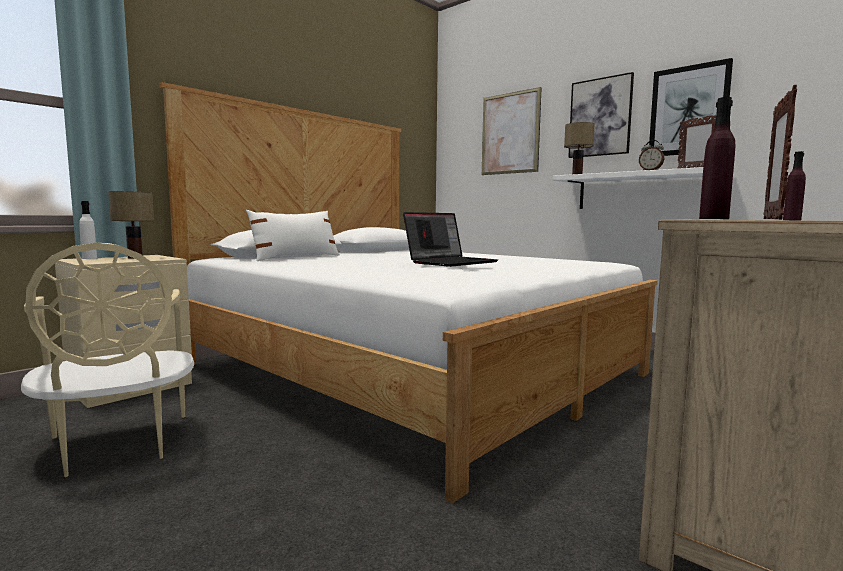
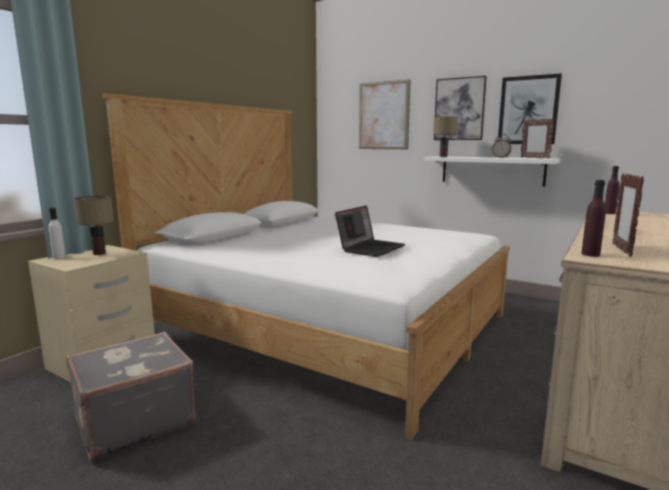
camera: 10 degrees left, 5 degrees up
(118, 445) = (133, 420): beige chair -> grey suitcase
(296, 257) = (230, 240): white pillow -> none

